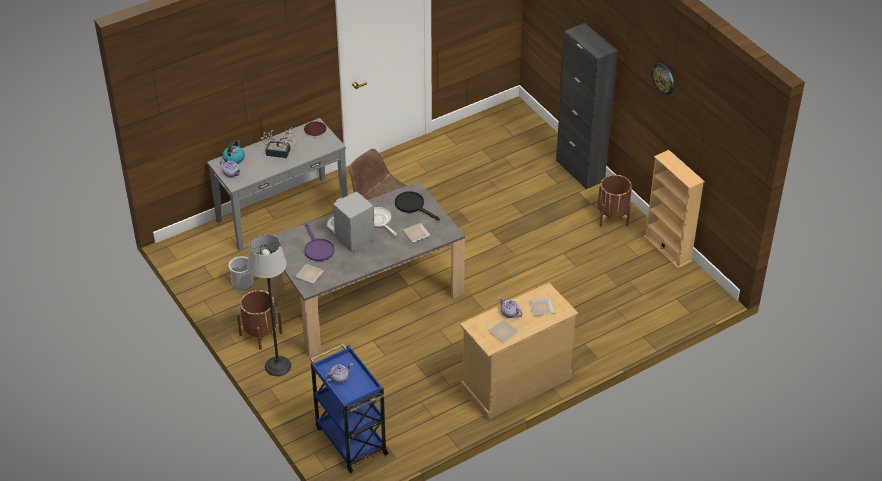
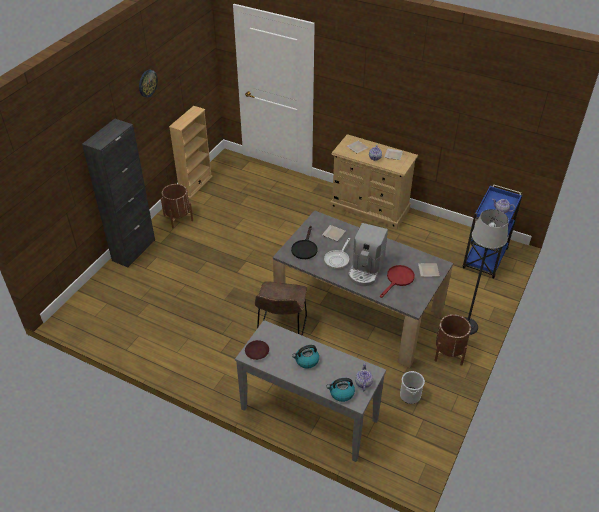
camera: 120 degrees left, 0 degrees up
(281, 153) = (306, 361): potted plant -> kettle
(317, 248) = (398, 279): purple frying pan -> red frying pan

